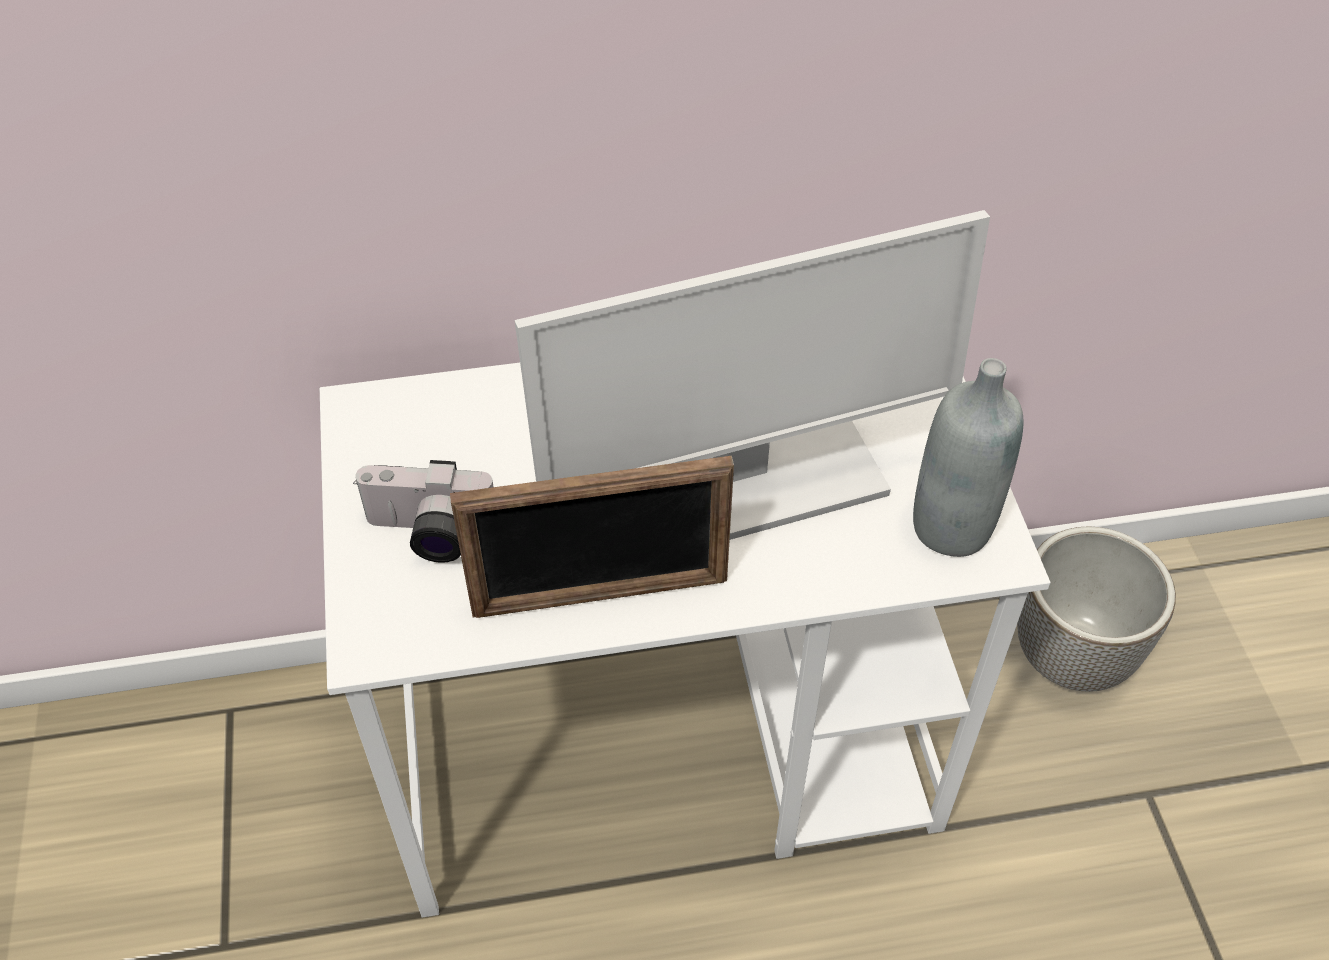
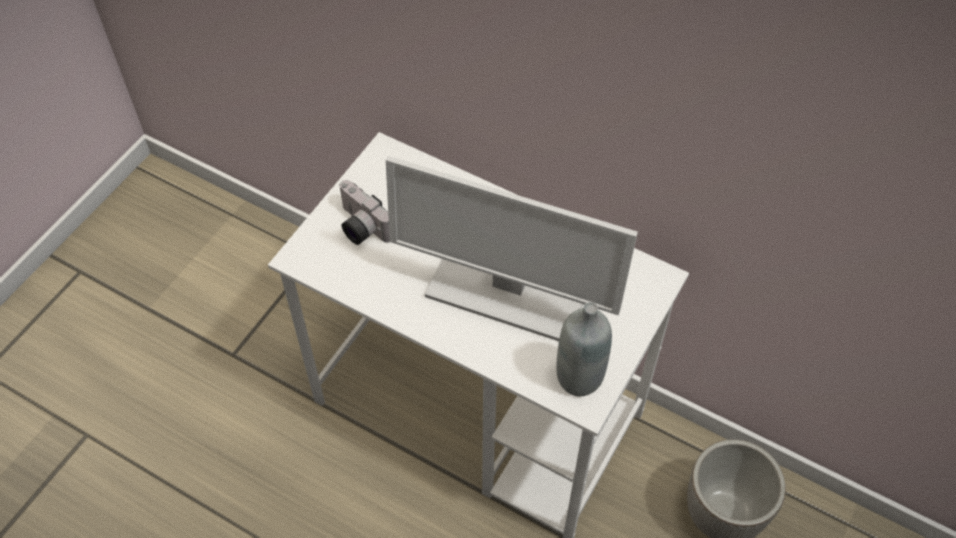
camera: 40 degrees right, 5 degrees up
(600, 596) = (401, 300): picture frame -> none

